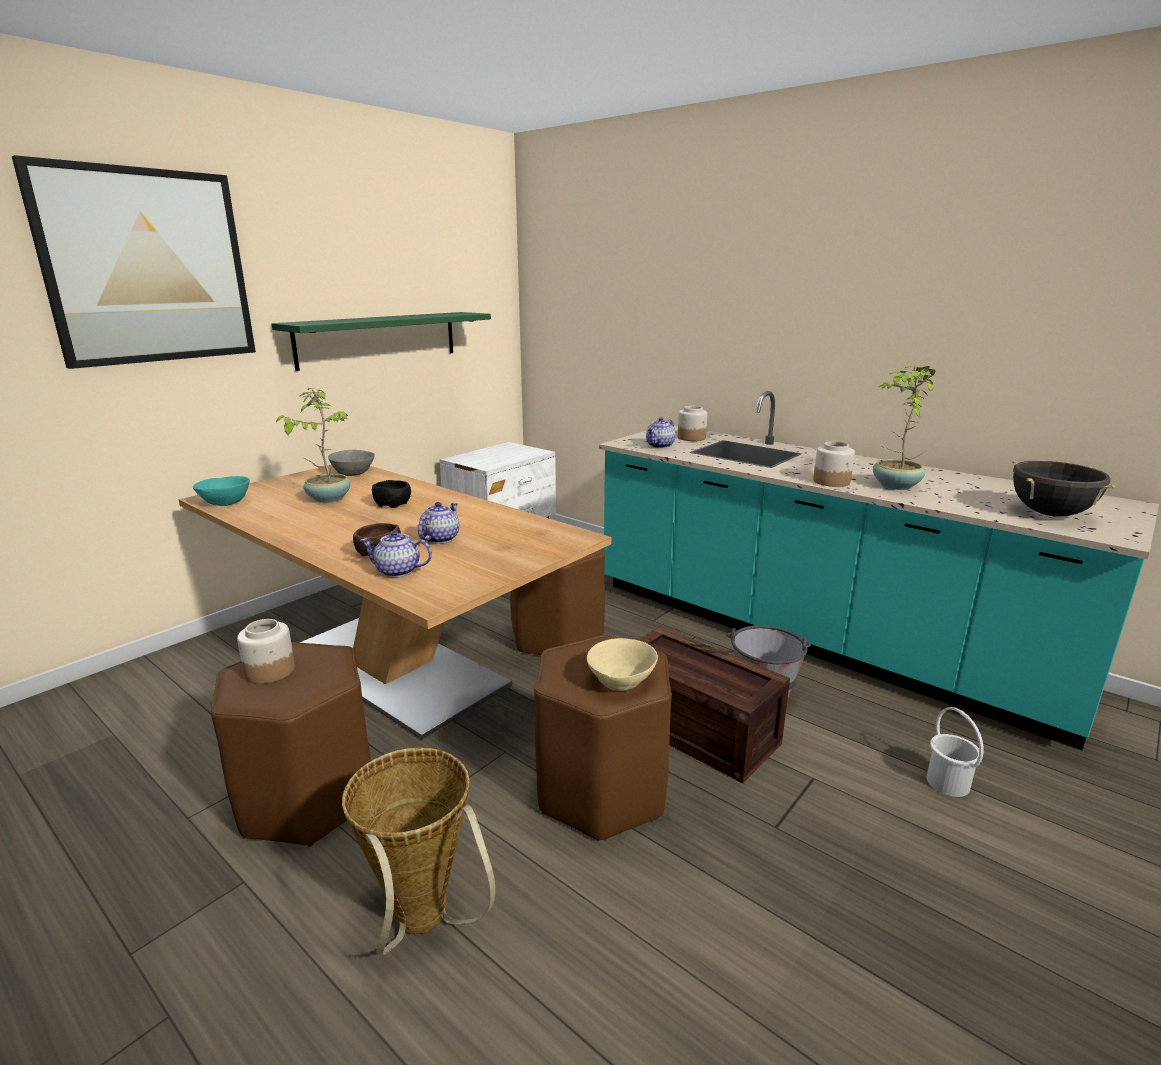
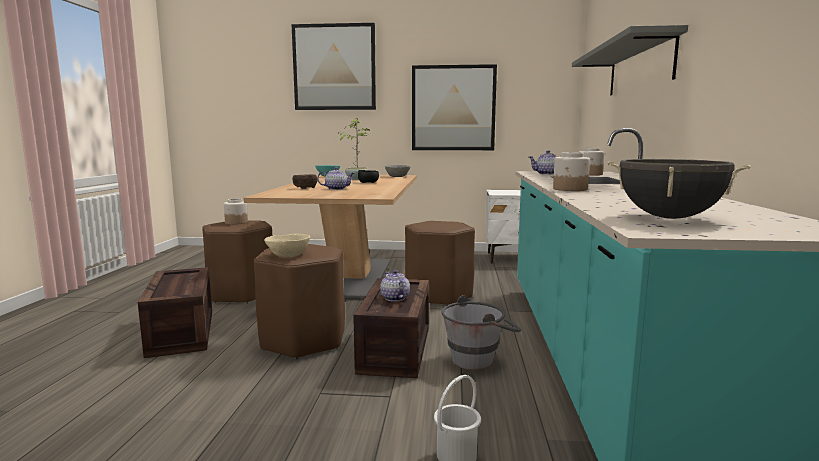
camera: 55 degrees right, 10 degrees down
(379, 339) = (453, 108): green shelf -> picture
(397, 571) = (288, 190): teapot -> teapot (394, 298)
(423, 925) = (180, 332): basket -> crate
(723, 312) = (639, 68): none -> grey shelf
(894, 486) = (610, 195): potted plant -> none

